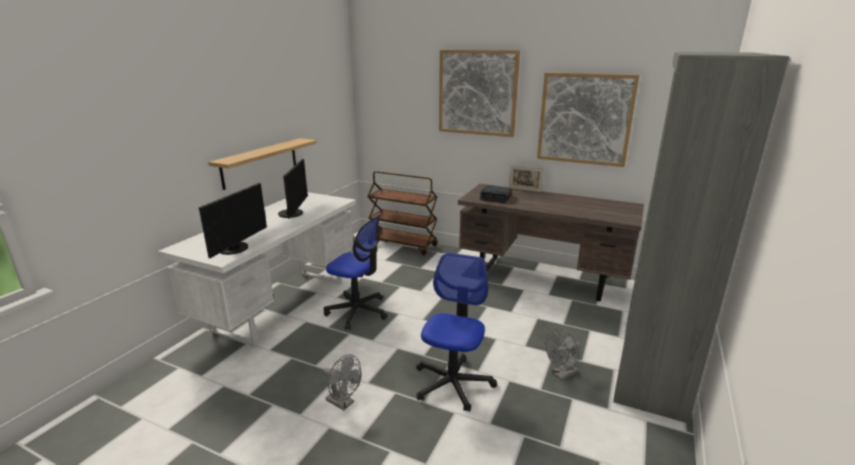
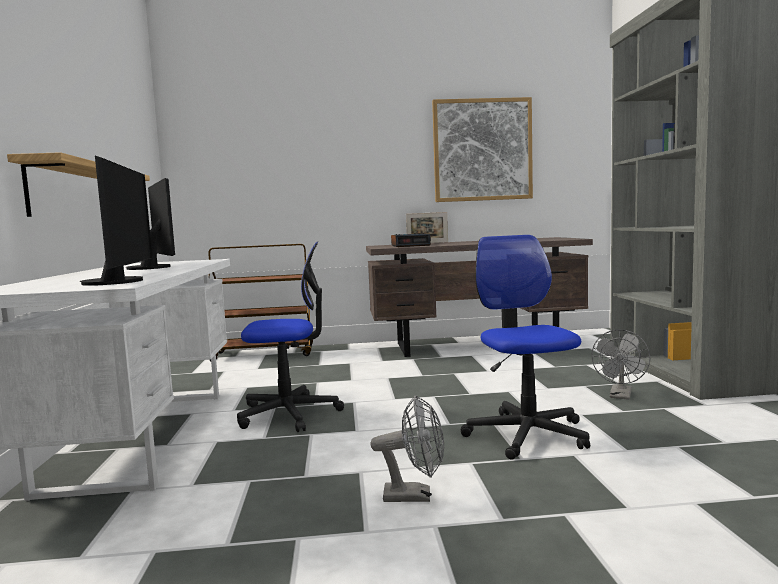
camera: 30 degrees left, 15 degrees down
(477, 93) = (351, 129): picture -> none

